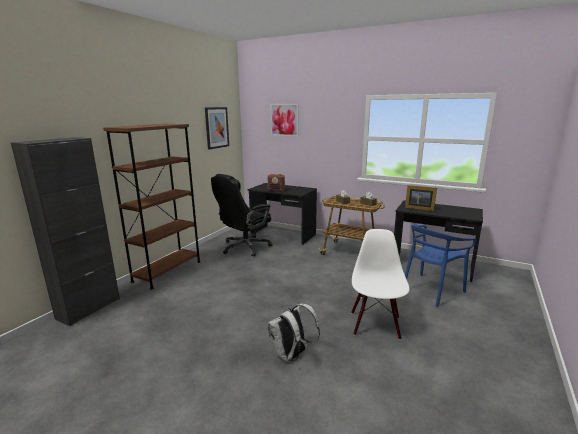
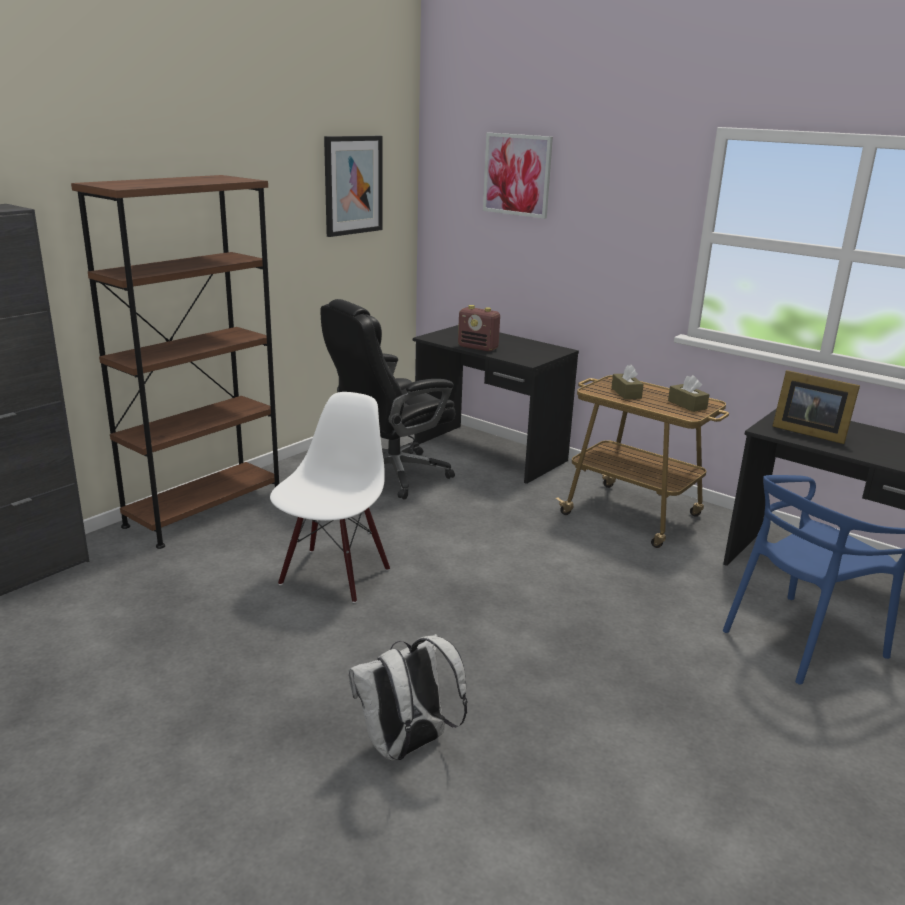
camera: 10 degrees right, 5 degrees up
(375, 325) = (626, 707): white chair -> white chair (334, 575)

